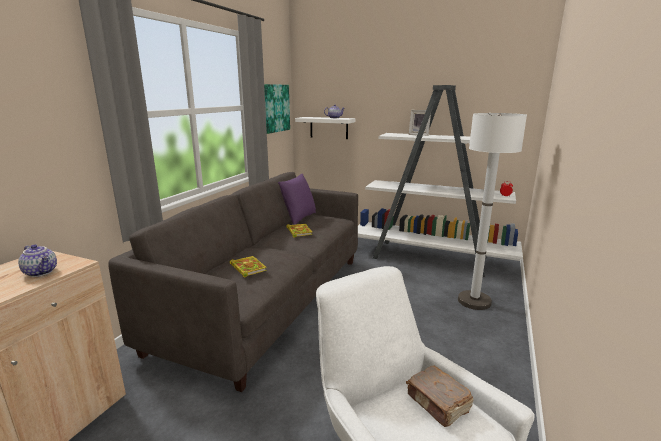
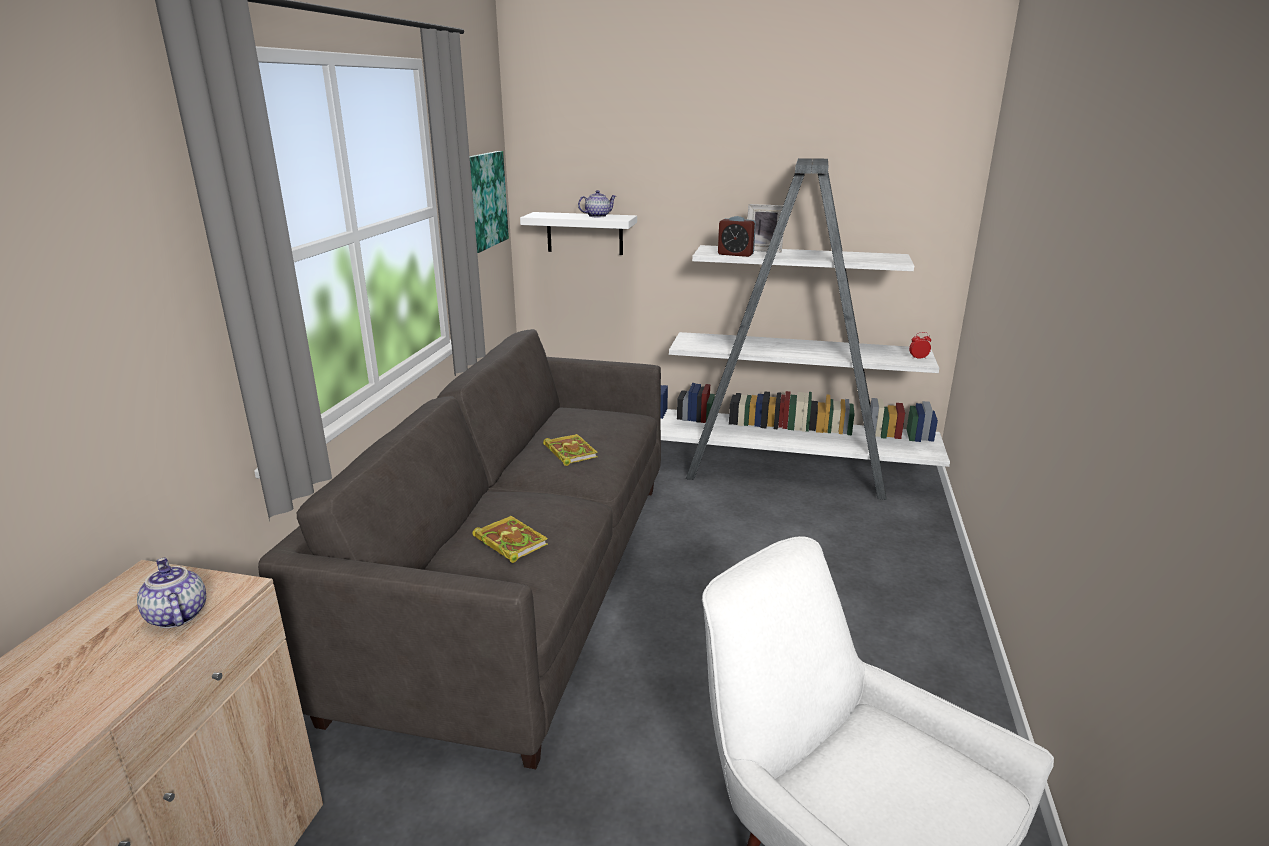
camera: 10 degrees left, 5 degrees up
(42, 272) = (175, 616): teapot -> teapot turned 150 degrees counterclockwise
(298, 219) = (556, 422): purple pillow -> none
(402, 135) = (735, 254): none -> alarm clock
(438, 403) = (907, 759): brown book -> none
(474, 301) = (880, 549): white floor lamp -> none

